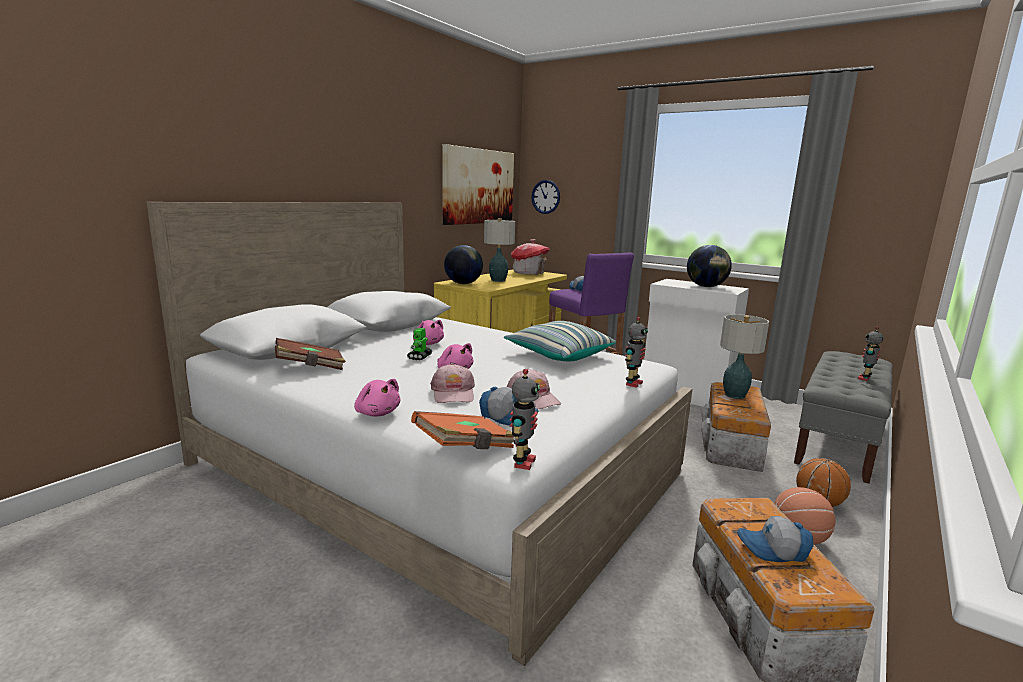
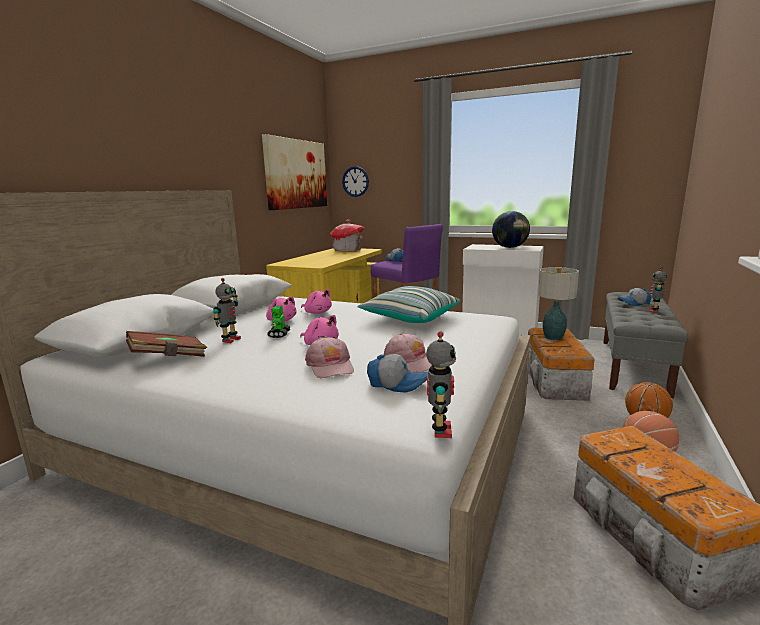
camera: 10 degrees left, 0 degrees up
(377, 413) = (261, 397): pink plush toy -> pink plush toy (317, 312)
(463, 283) = (294, 263): globe -> none
(465, 448) = (373, 423): orange book -> none
(497, 280) = (324, 258): table lamp -> none
(632, 383) = (491, 336): toy robot -> toy robot (230, 340)
(773, 550) = (667, 476): cap -> cap (634, 303)

